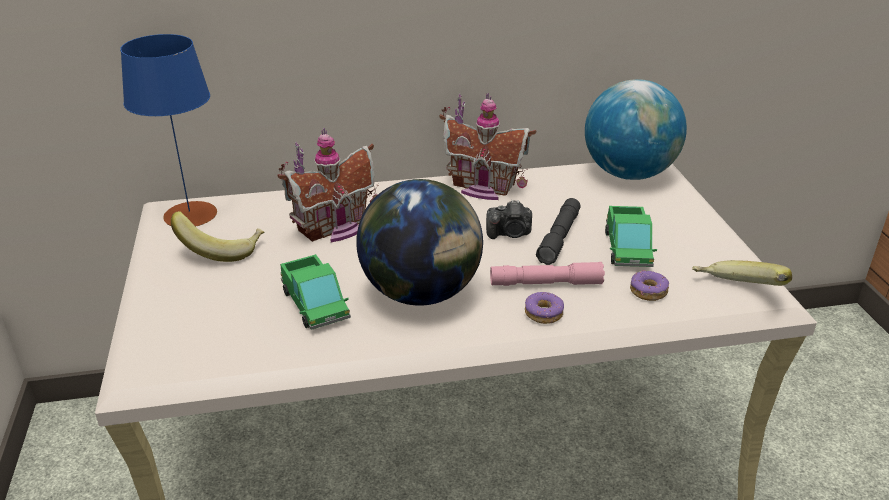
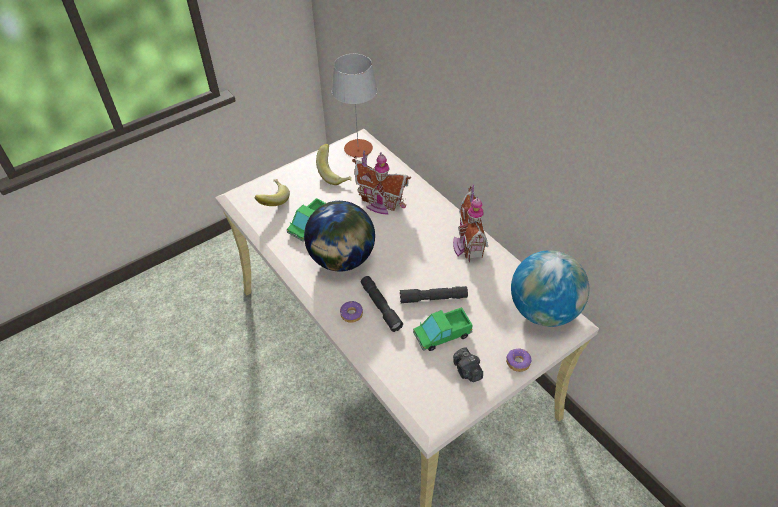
camera: 65 degrees right, 15 degrees up
(190, 215) = (358, 148): blue table lamp -> grey table lamp
(510, 233) = (422, 275): camera -> camera (467, 371)
(545, 283) = (381, 306): pink flashlight -> grey flashlight
(648, 292) = (400, 356): donut -> donut (517, 362)
(736, 292) = (425, 401): banana -> banana (272, 200)

